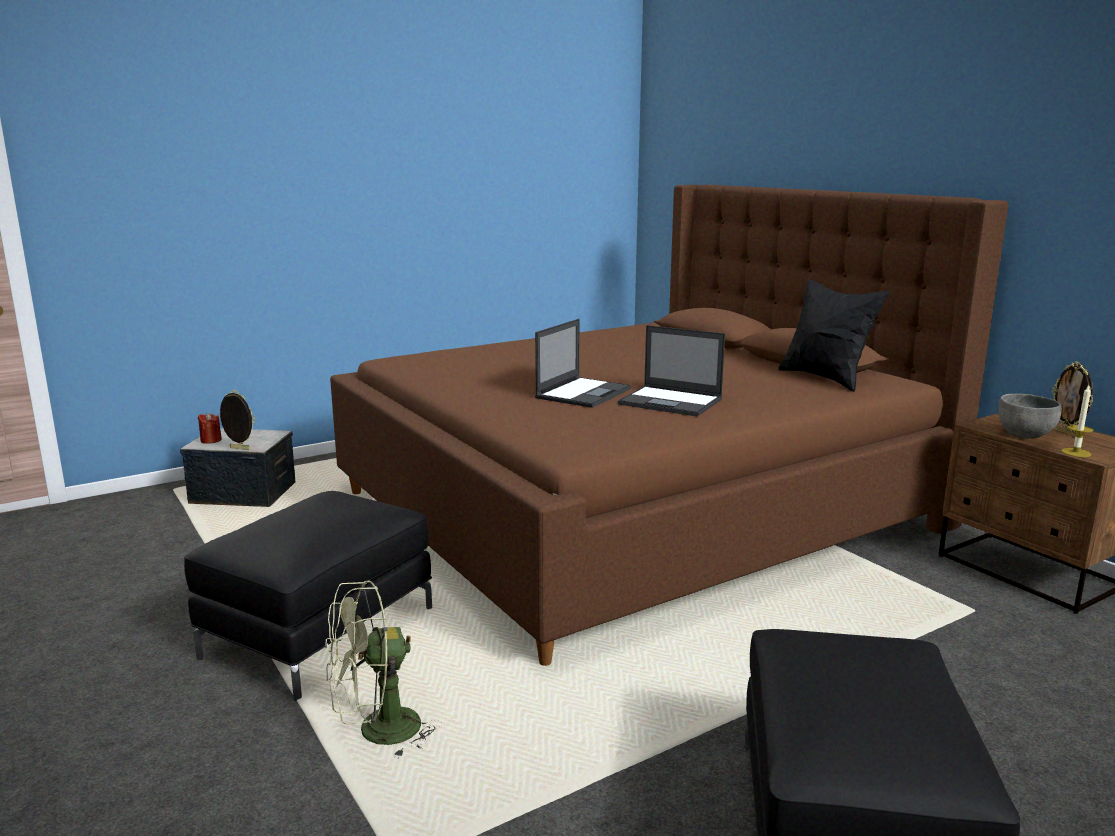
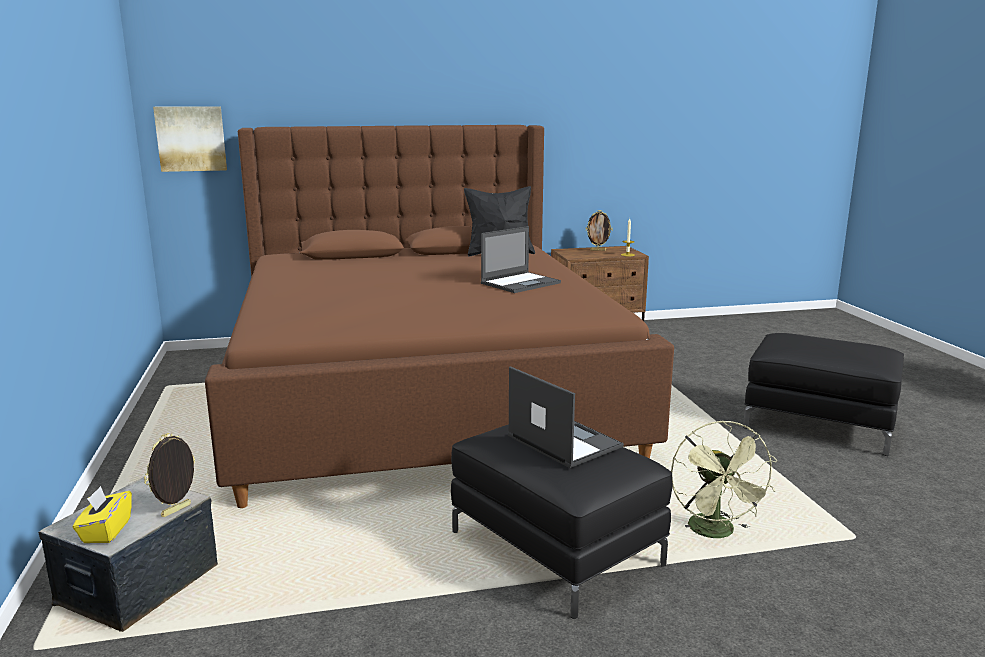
camera: 70 degrees left, 0 degrees up
(211, 440) = (106, 531): red candle -> yellow tissue box
(584, 393) = (474, 296): laptop -> laptop (563, 441)
(667, 193) = (191, 138): none -> picture
(1024, 435) = (596, 255): grey bowl -> none

